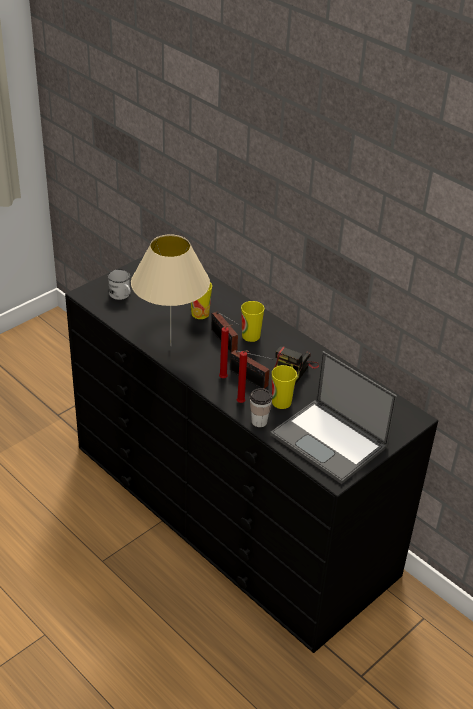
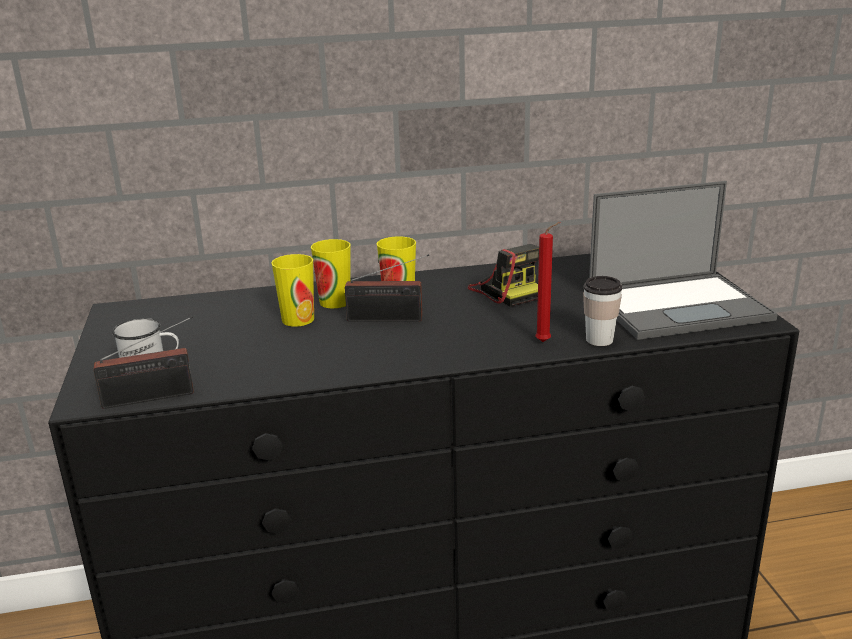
camera: 55 degrees left, 15 degrees down
(171, 346) = (344, 360): beige table lamp -> none
(224, 378) = (474, 339): red candle -> none
(250, 379) = (496, 323): radio -> radio (154, 397)
(281, 402) = (568, 315): cup -> cup (335, 302)

